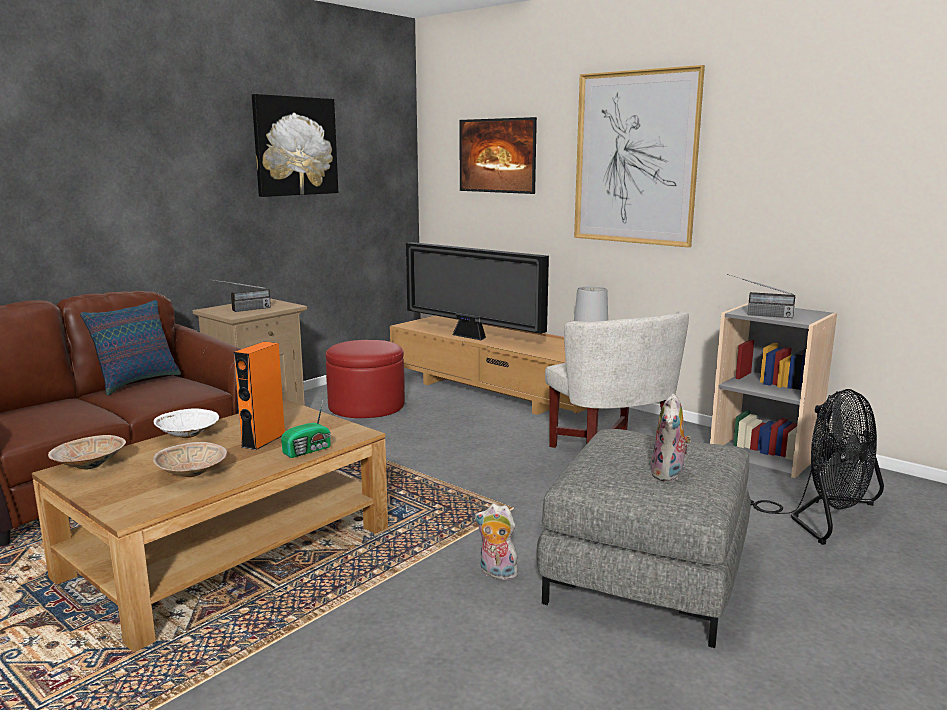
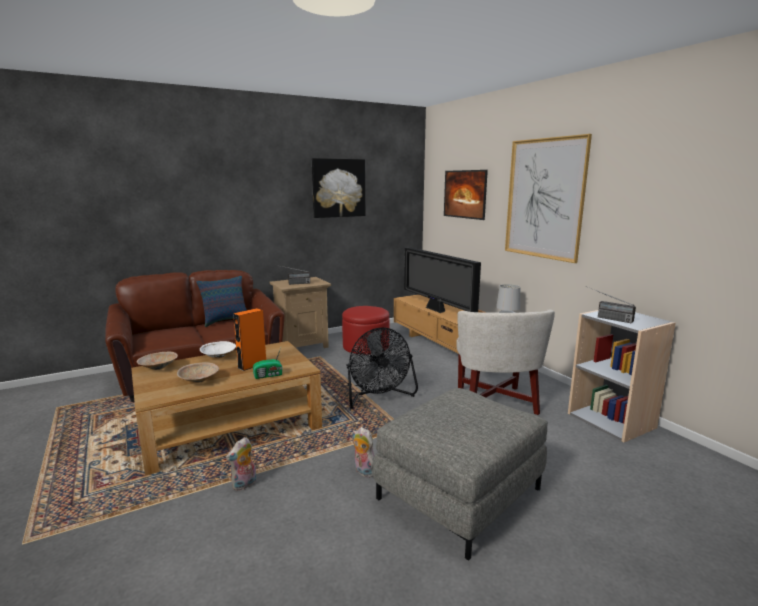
camera: 20 degrees right, 0 degrees up
(669, 475) = (463, 430): plush toy -> plush toy (244, 485)
(820, 516) = (624, 476): black fan -> black fan (375, 397)

